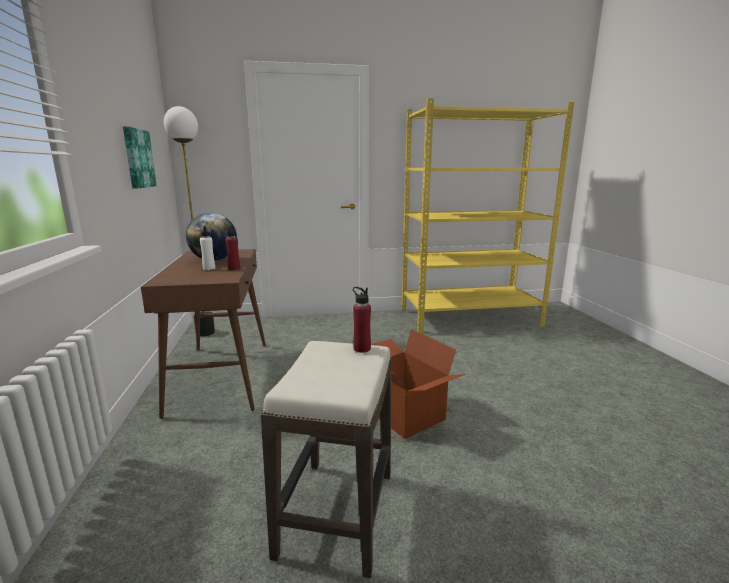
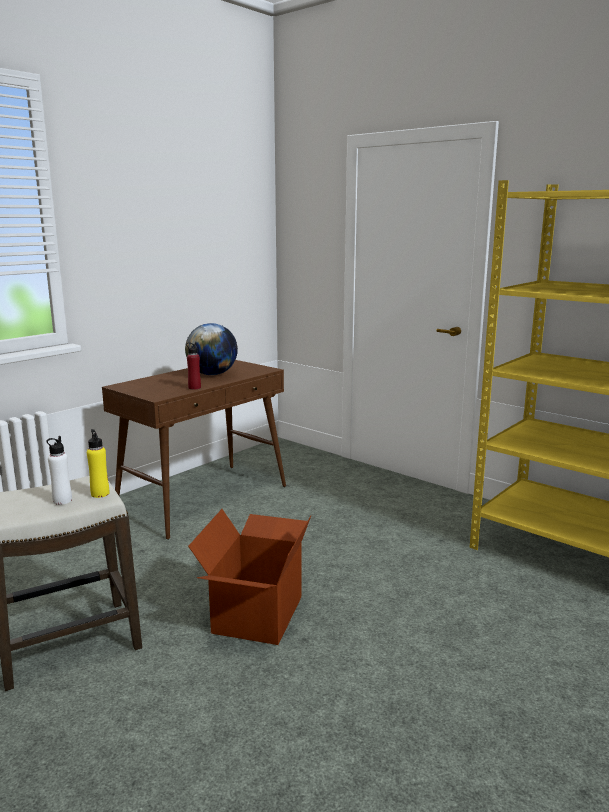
camera: 50 degrees right, 0 degrees up
(137, 158) = (190, 260): picture -> none
(205, 332) = (266, 453): floor lamp -> none
(209, 268) = (181, 382): white bottle -> white bottle (62, 500)
(362, 349) = (100, 494): red bottle -> yellow bottle

